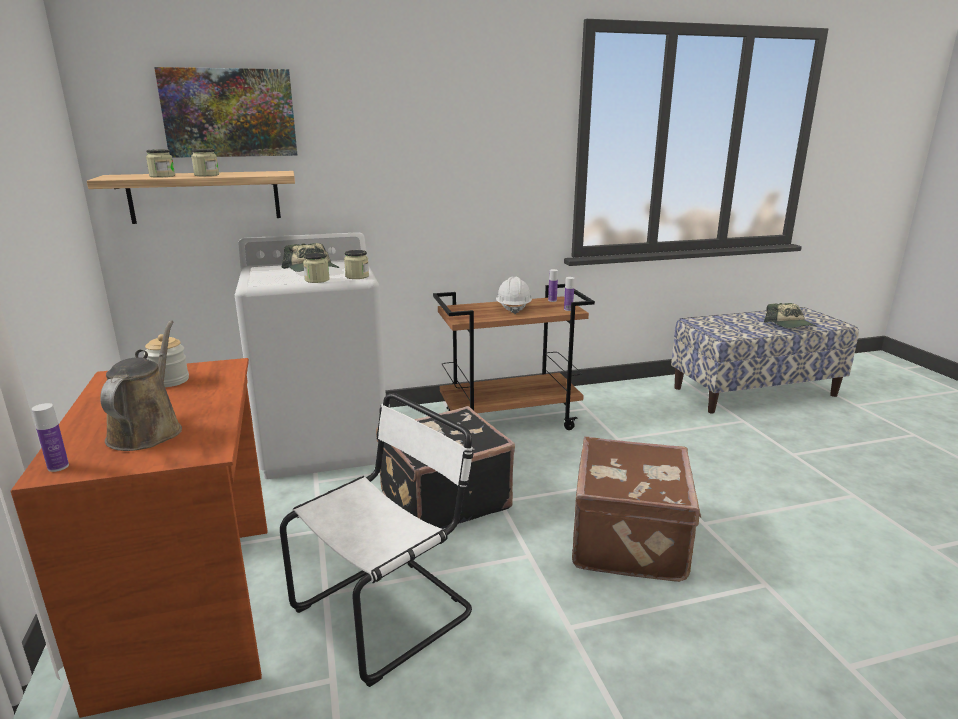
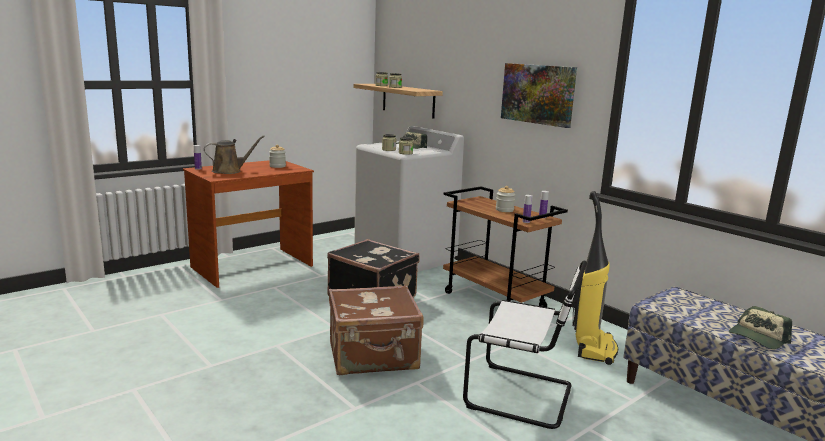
camera: 65 degrees right, 5 degrees down
(229, 113) = (422, 55): picture -> picture (538, 94)
(389, 609) = (269, 301): white chair -> white chair (523, 396)
(513, 308) = (504, 210): white hard hat -> jar
(644, 407) = (593, 348): none -> vacuum cleaner

